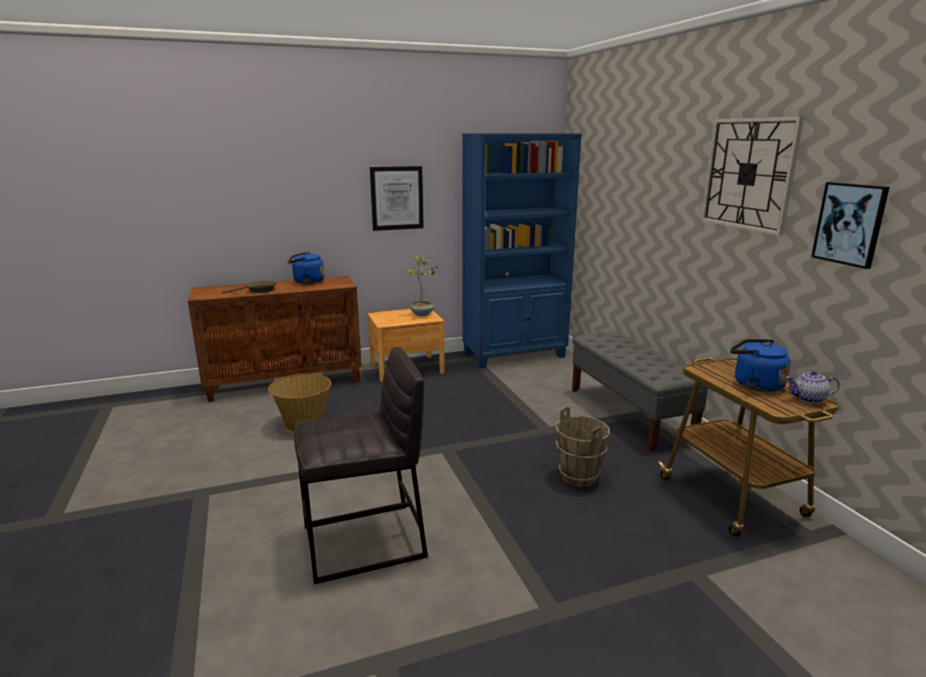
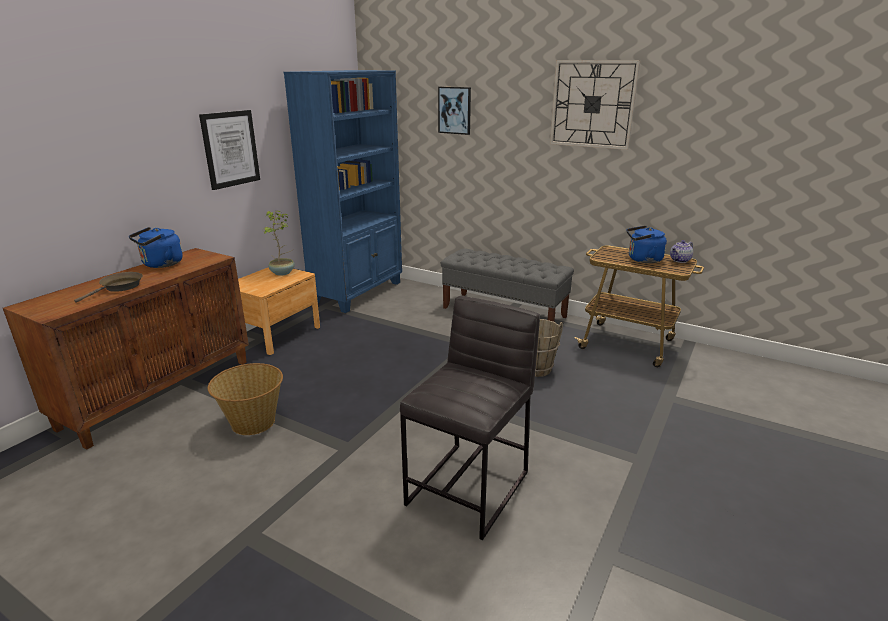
camera: 40 degrees left, 5 degrees up
(850, 224) = (684, 137): picture -> picture (455, 110)

